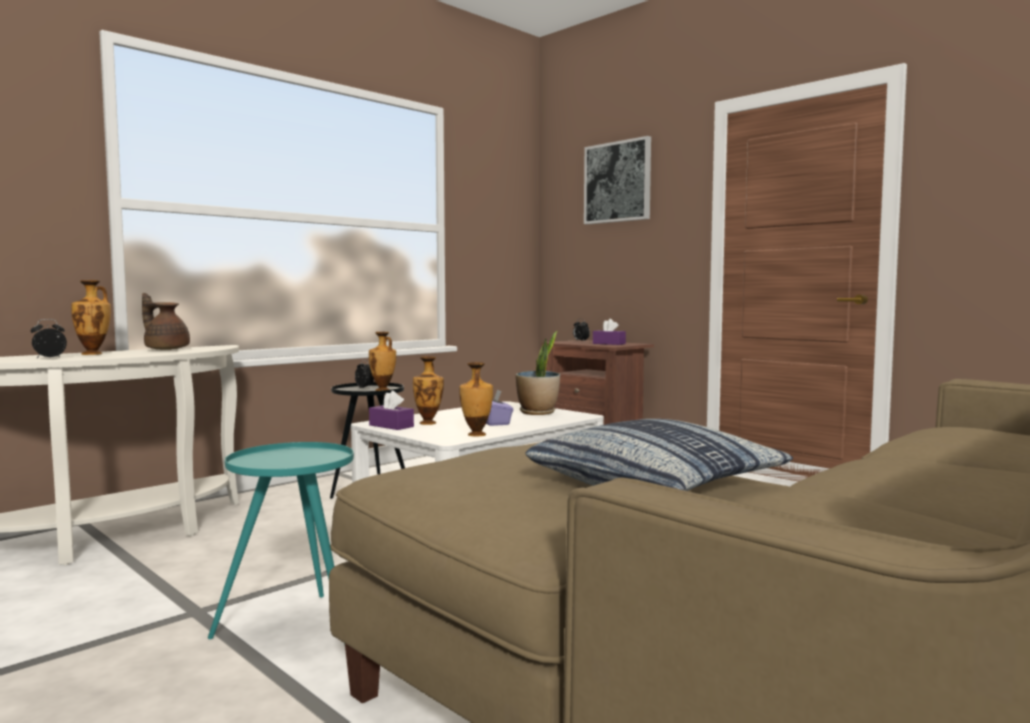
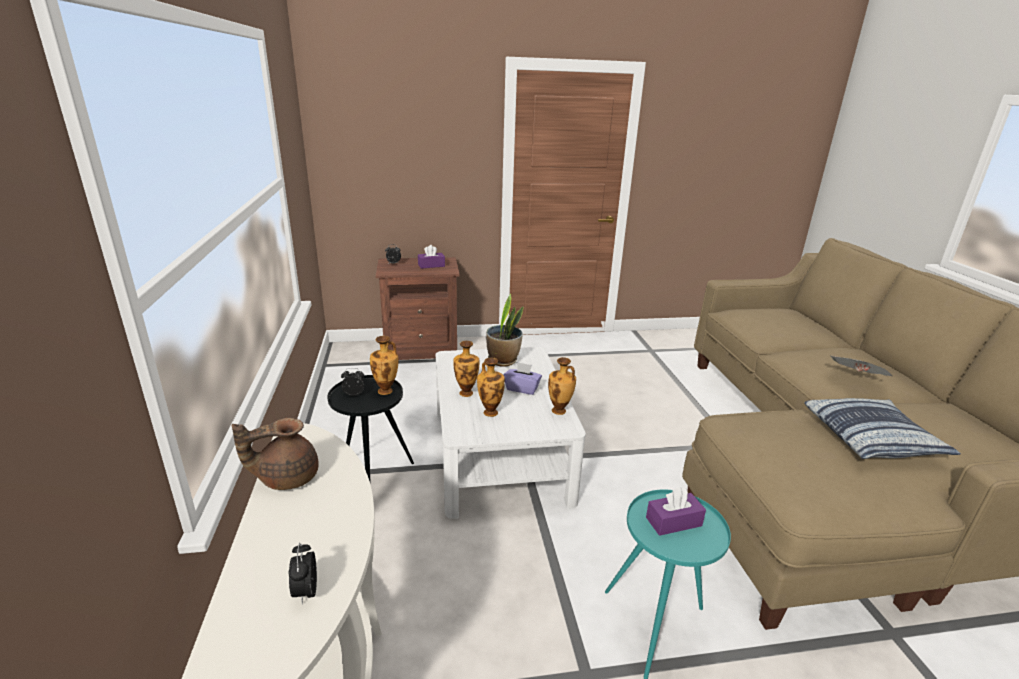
camera: 55 degrees left, 20 degrees up
(93, 354) = (285, 544): vase -> vase (466, 392)
(391, 426) = (483, 431): purple tissue box -> purple tissue box (673, 521)
(617, 182) = (407, 113): picture -> none
(905, 481) = (856, 380): none -> newspaper

